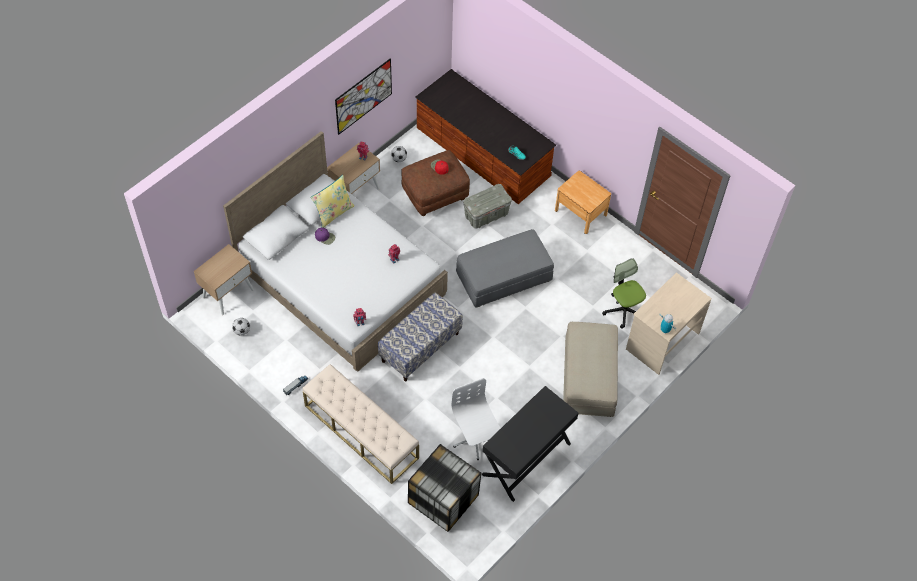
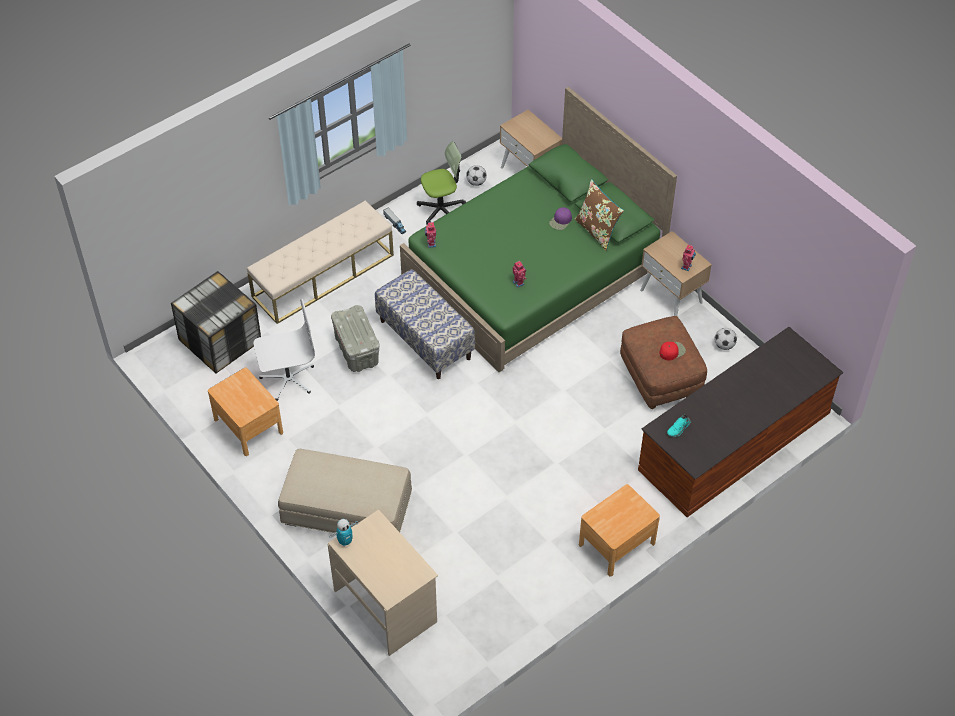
camera: 100 degrees right, 5 degrees down
(333, 213) = (597, 231): yellow pillow -> brown pillow
(341, 280) = (533, 273): white bed -> green bed
(363, 96) = (736, 221): picture -> none
(486, 214) = (622, 431): grey storage box -> grey storage box (357, 351)
(504, 277) = (517, 437): grey ottoman -> none
(526, 459) = (248, 426): black desk -> brown nightstand
(623, 310) = (443, 568): office chair -> office chair (441, 210)

